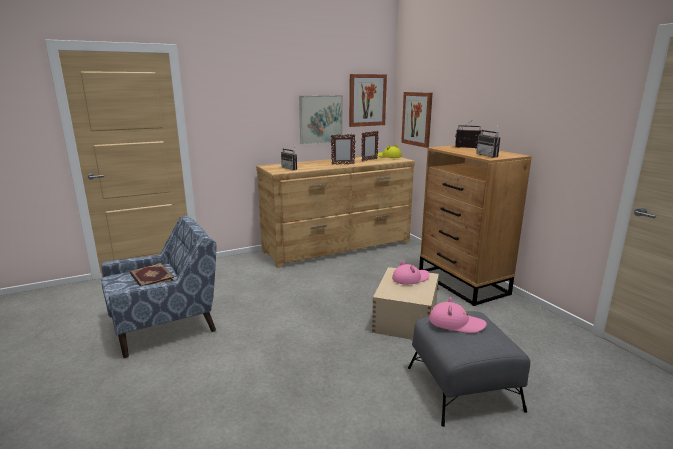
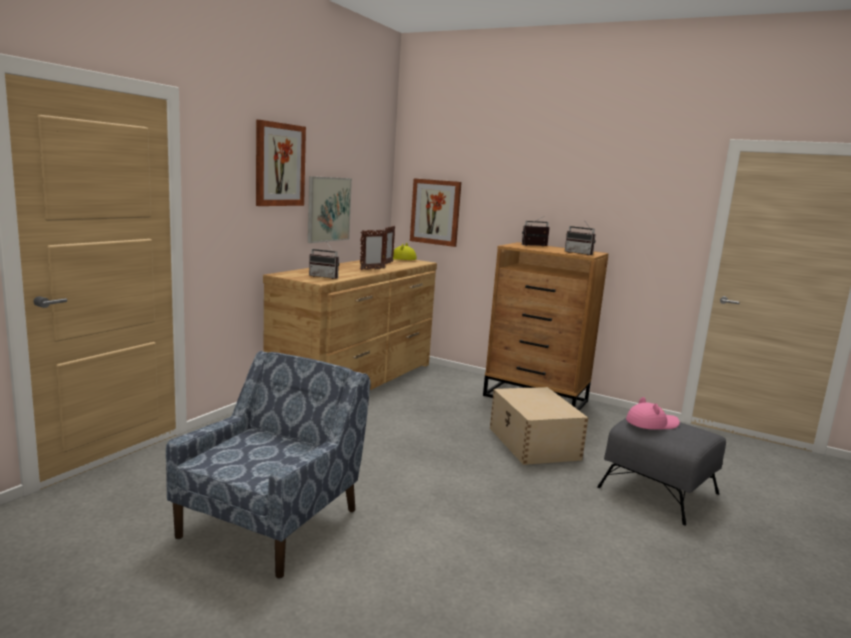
camera: 35 degrees left, 5 degrees down
(151, 278) = (266, 450): book -> none
(367, 100) = (371, 186): picture -> picture (279, 165)
(410, 278) = (532, 396): pink hat -> none

